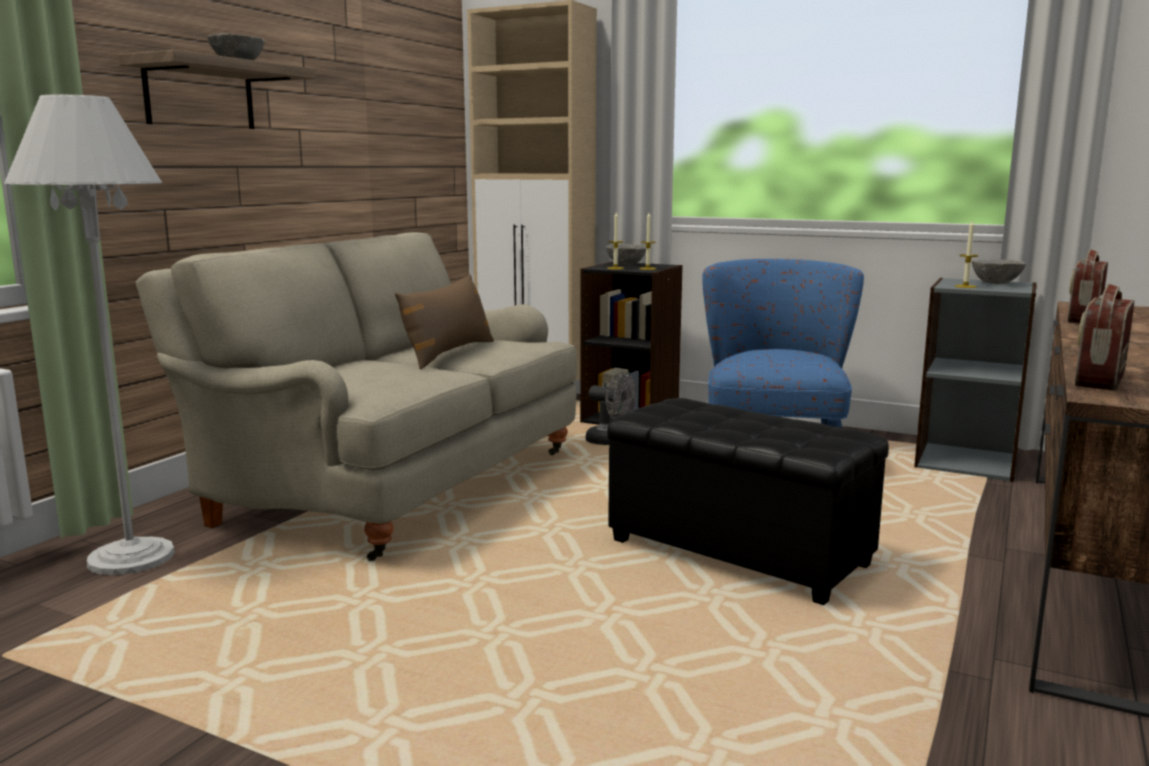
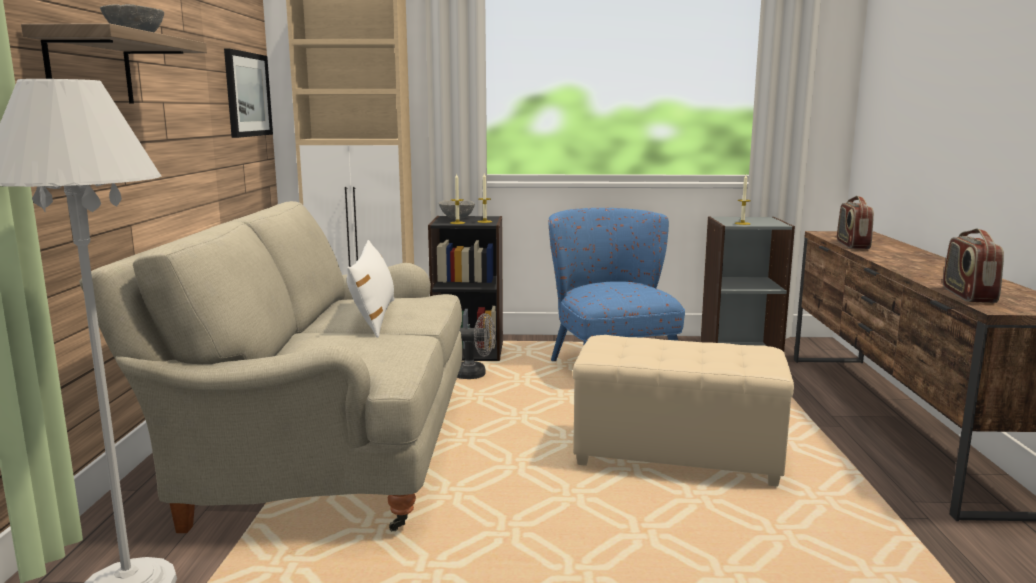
camera: 25 degrees left, 0 degrees up
(426, 126) = (247, 94): none -> picture
(448, 353) = (374, 317): brown pillow -> white pillow
(739, 553) = (676, 456): black ottoman -> beige ottoman
(995, 283) = (754, 219): grey bowl -> none

